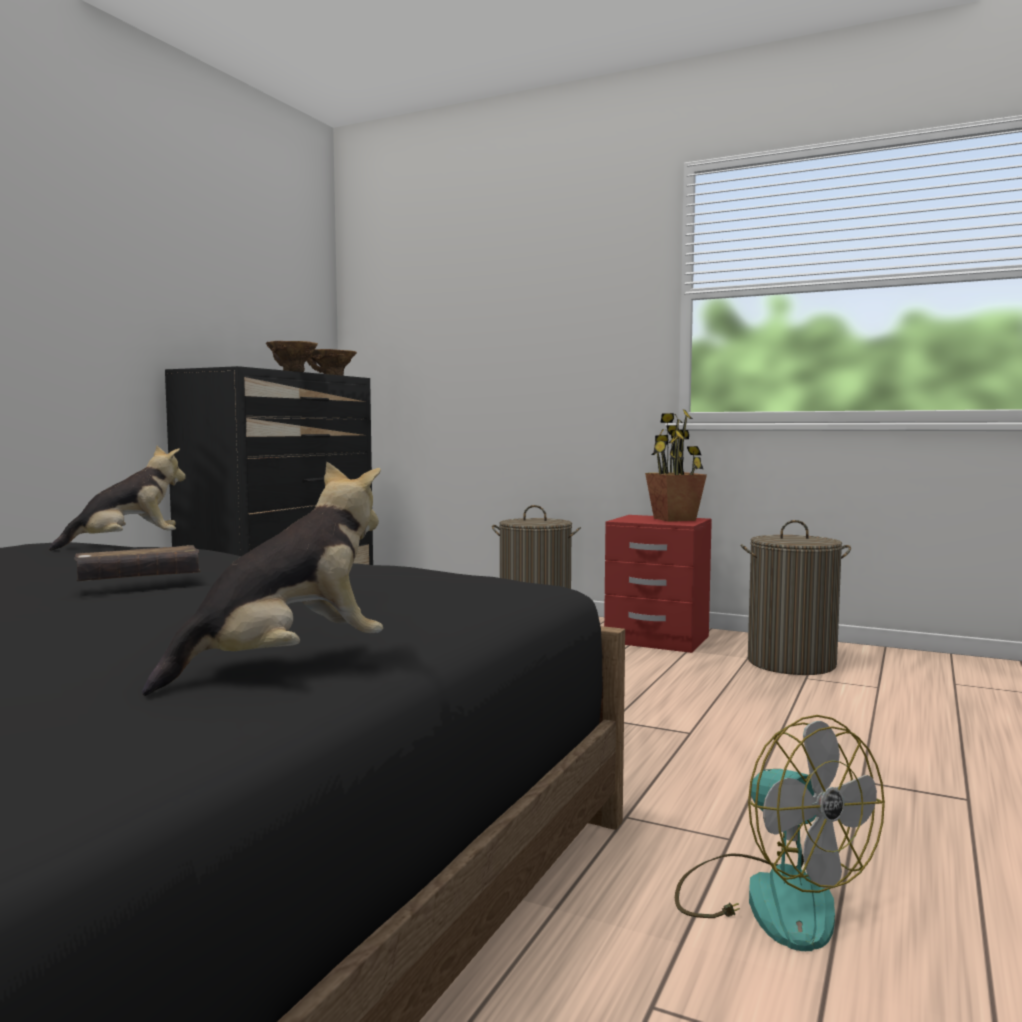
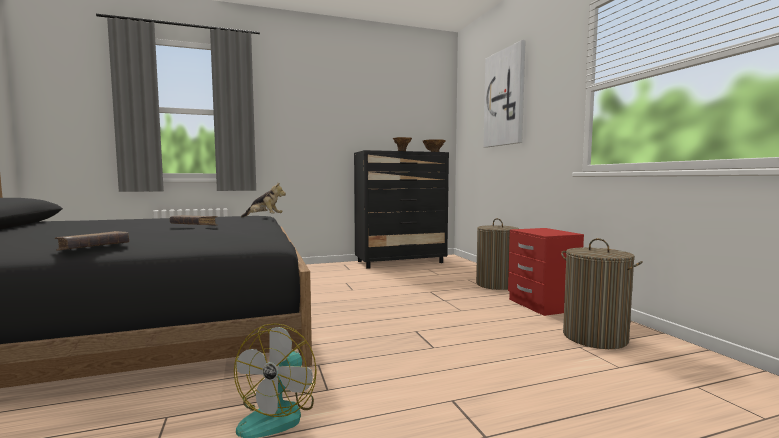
camera: 45 degrees right, 0 degrees up
(286, 665) = (94, 248): plush toy -> brown book
(489, 284) = (505, 98): none -> picture
(674, 519) = (555, 232): potted plant -> none

